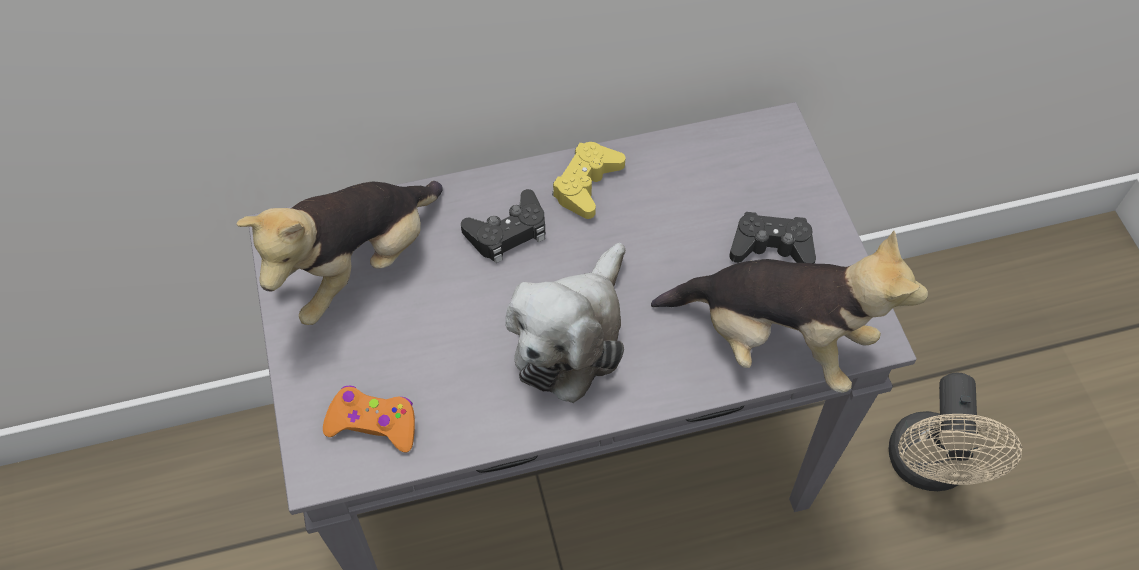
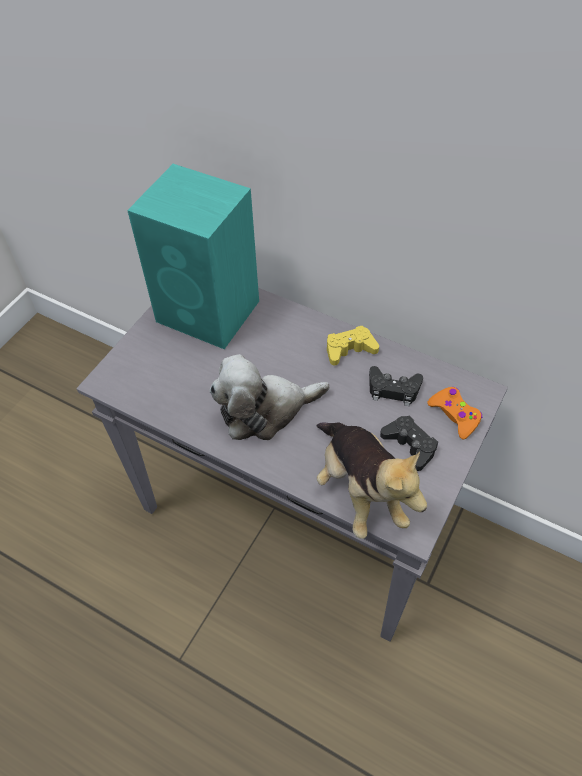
camera: 45 degrees right, 5 degrees down
(358, 266) = (210, 312): plush toy -> turquoise speaker
(373, 423) = (143, 380): orange game controller -> orange game controller (454, 415)
(508, 232) = (289, 344): black game controller -> black game controller (393, 389)
(929, 468) = (481, 683): beige fan -> none

